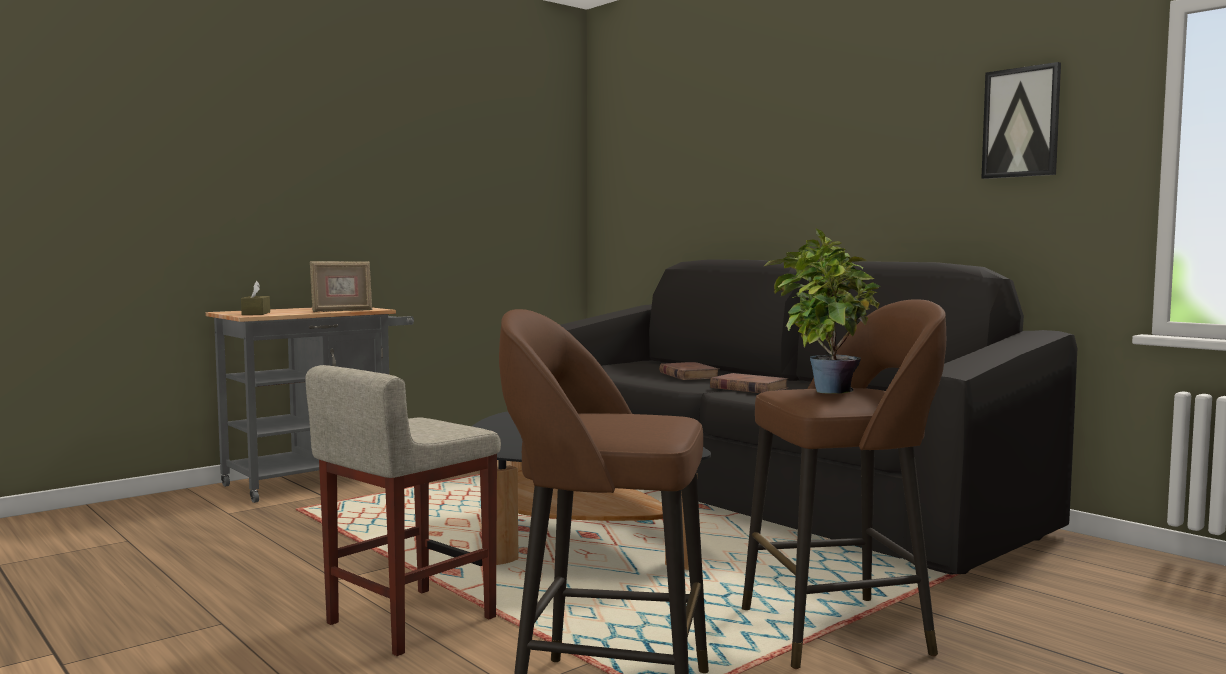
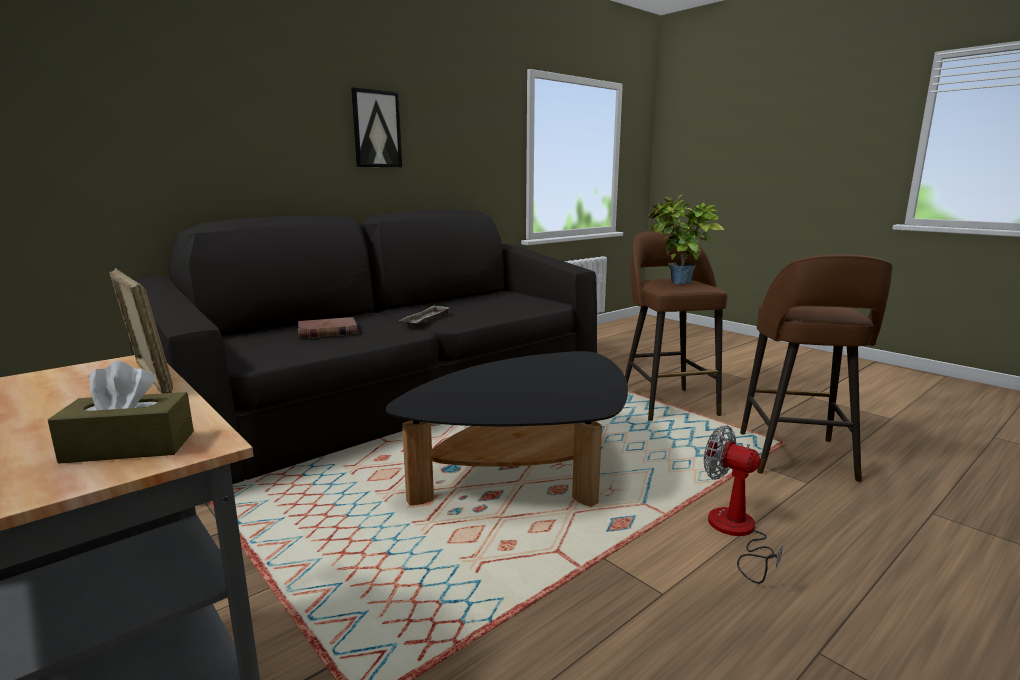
camera: 90 degrees left, 10 degrees up
(409, 621) = (736, 533): beige stool -> fan
(748, 388) = (426, 320): brown book -> tray
(1021, 122) = (470, 120): picture -> picture (376, 129)

